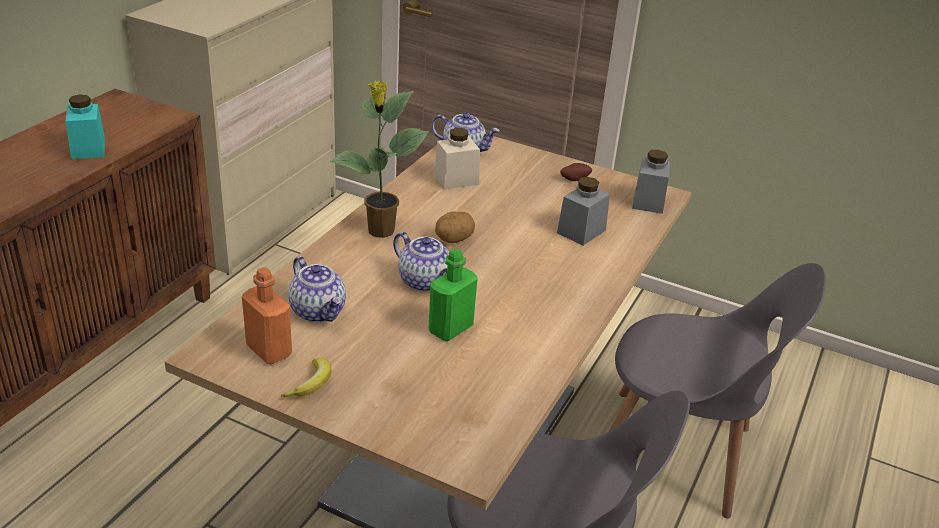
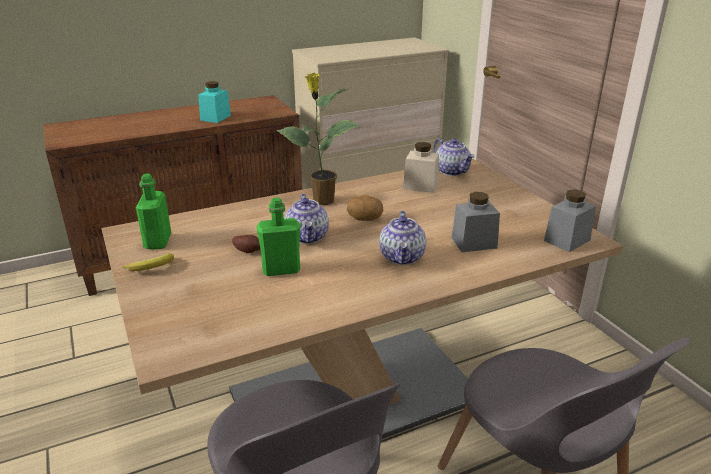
camera: 40 degrees right, 5 degrees down
(269, 350) = (158, 242): orange bottle -> green bottle
(319, 311) = (217, 231): teapot -> teapot (402, 257)
(574, 179) = (518, 208): potato -> potato (248, 251)

